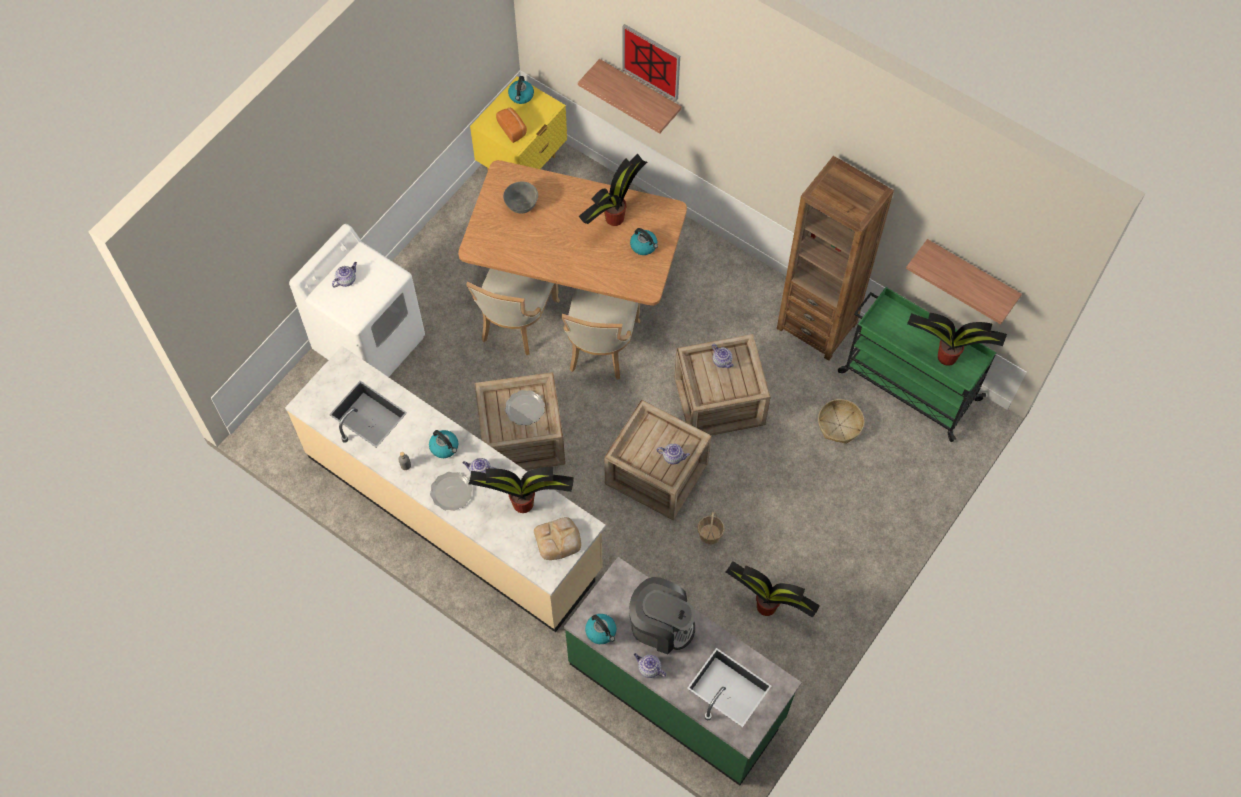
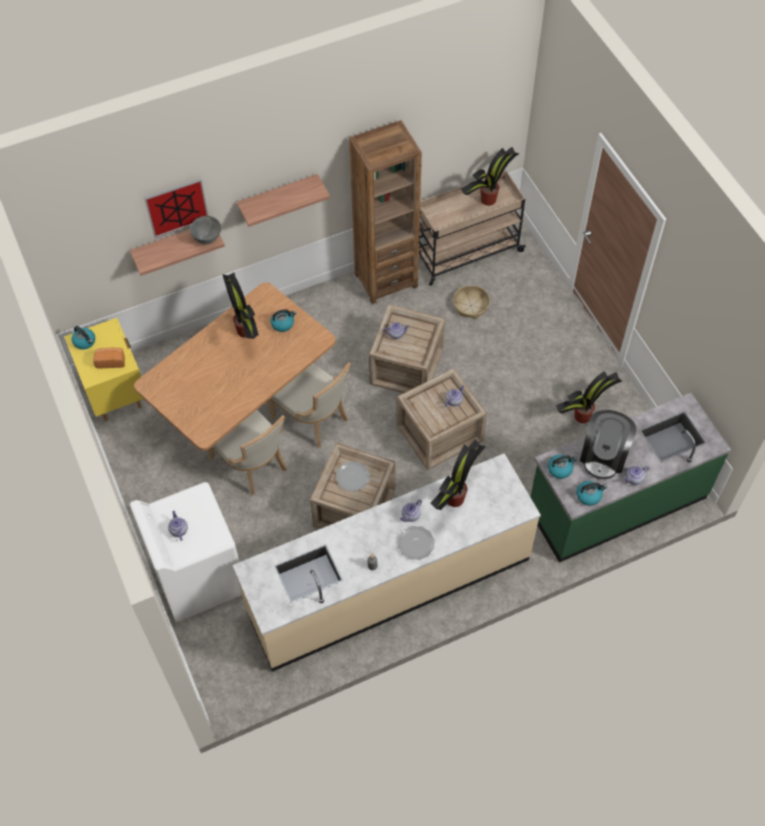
camera: 60 degrees left, 5 degrees down
(445, 447) = (374, 531): kettle -> kettle (560, 469)
(521, 206) = (189, 385): grey bowl -> grey bowl (207, 238)
(558, 540) = (499, 489): bread -> none
(661, 625) = (604, 455): coffee machine -> coffee machine turned 150 degrees clockwise
(710, 534) = (507, 423): basket -> none
(907, 385) = (465, 253): green cart -> beige cart
(970, 274) = (469, 132): shelf -> shelf (278, 196)

